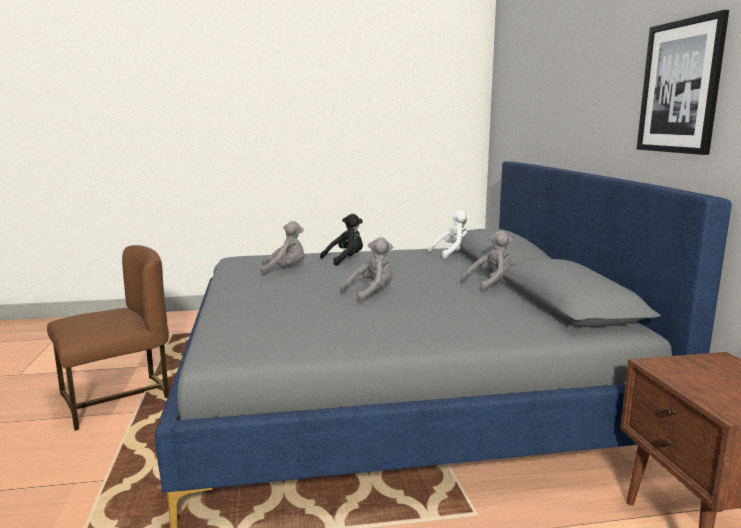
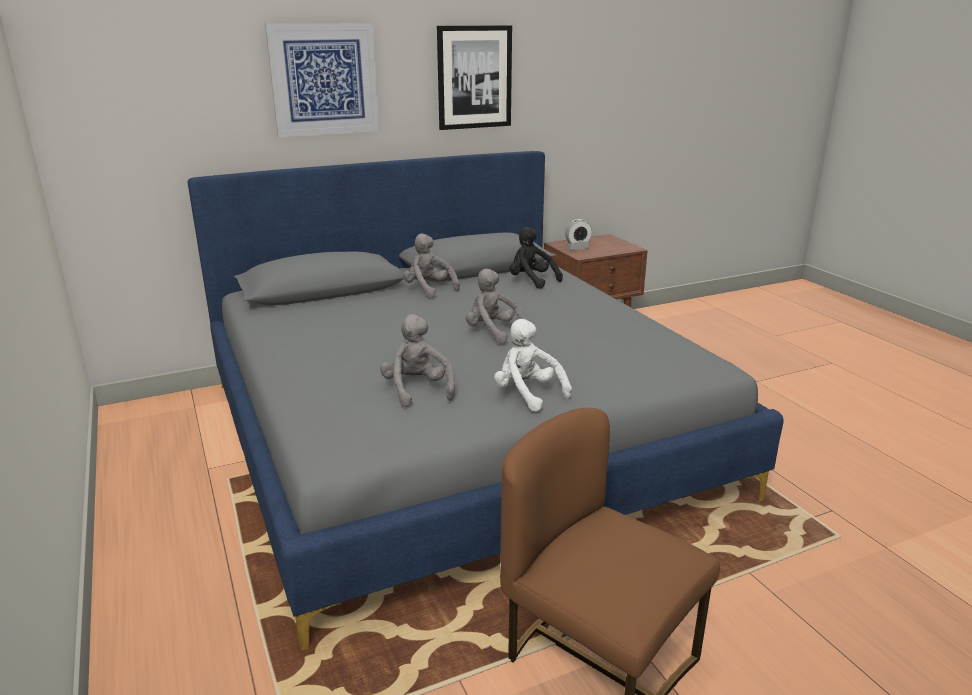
camera: 105 degrees left, 10 degrees up
(345, 260) = (340, 362): black plush toy -> black plush toy (531, 281)
(452, 253) = (287, 309): white plush toy -> white plush toy (527, 394)
(578, 92) = (324, 79): none -> picture
(702, 368) = (577, 248): none -> alarm clock

